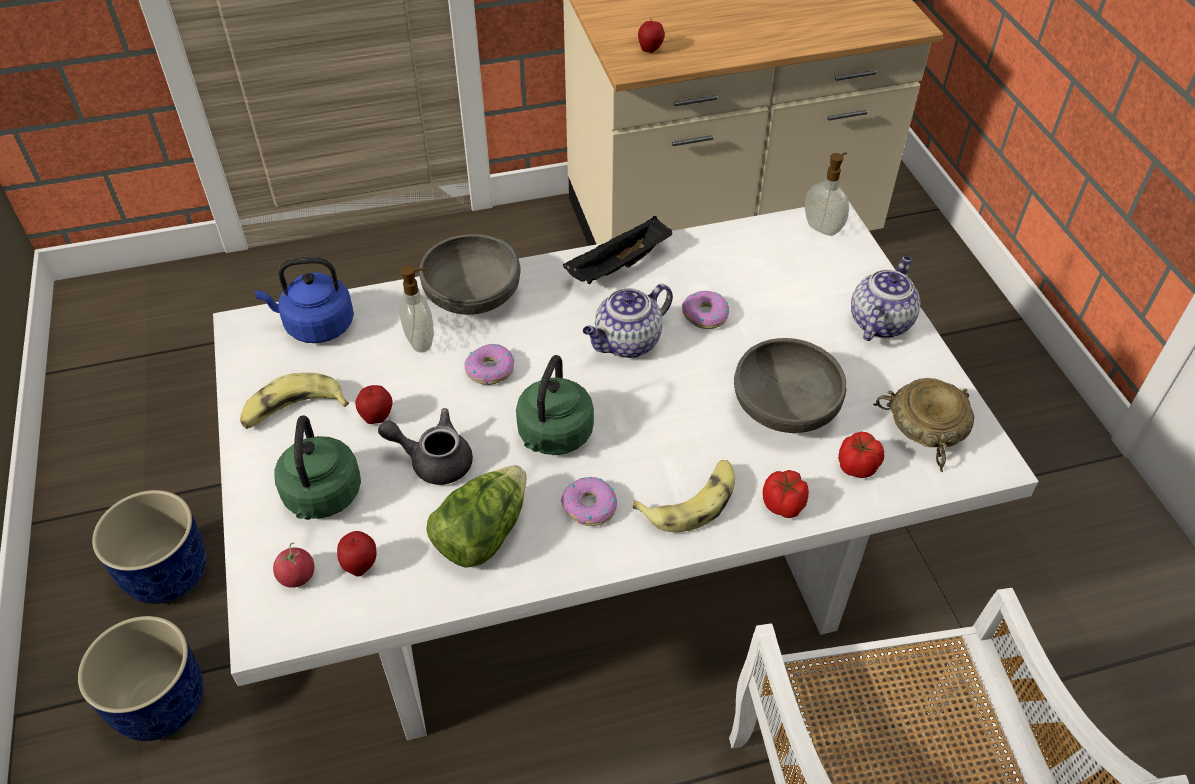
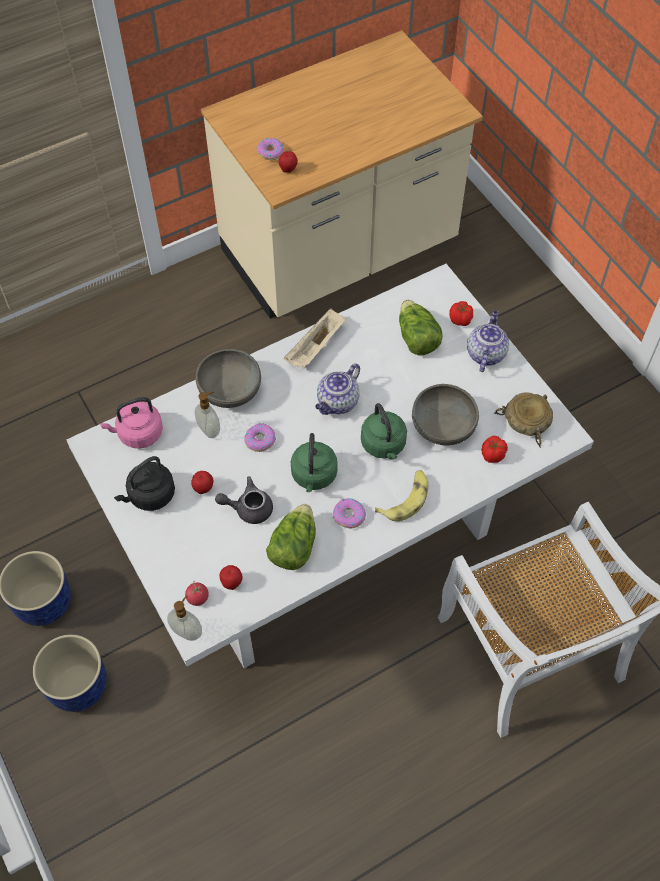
camera: 15 degrees left, 10 degrees up
(293, 410) = (149, 495): banana -> black kettle
(316, 326) = (138, 434): blue kettle -> pink kettle
(322, 498) = (192, 547): green kettle -> green kettle (384, 445)
(618, 267) = (315, 348): black tray -> beige tray
(705, 315) = (379, 372): donut -> donut (270, 152)
(776, 282) = (416, 338): none -> lettuce
(783, 505) = (457, 489): tomato -> tomato (460, 320)
(823, 227) = (436, 289): soap dispenser -> soap dispenser (187, 631)

